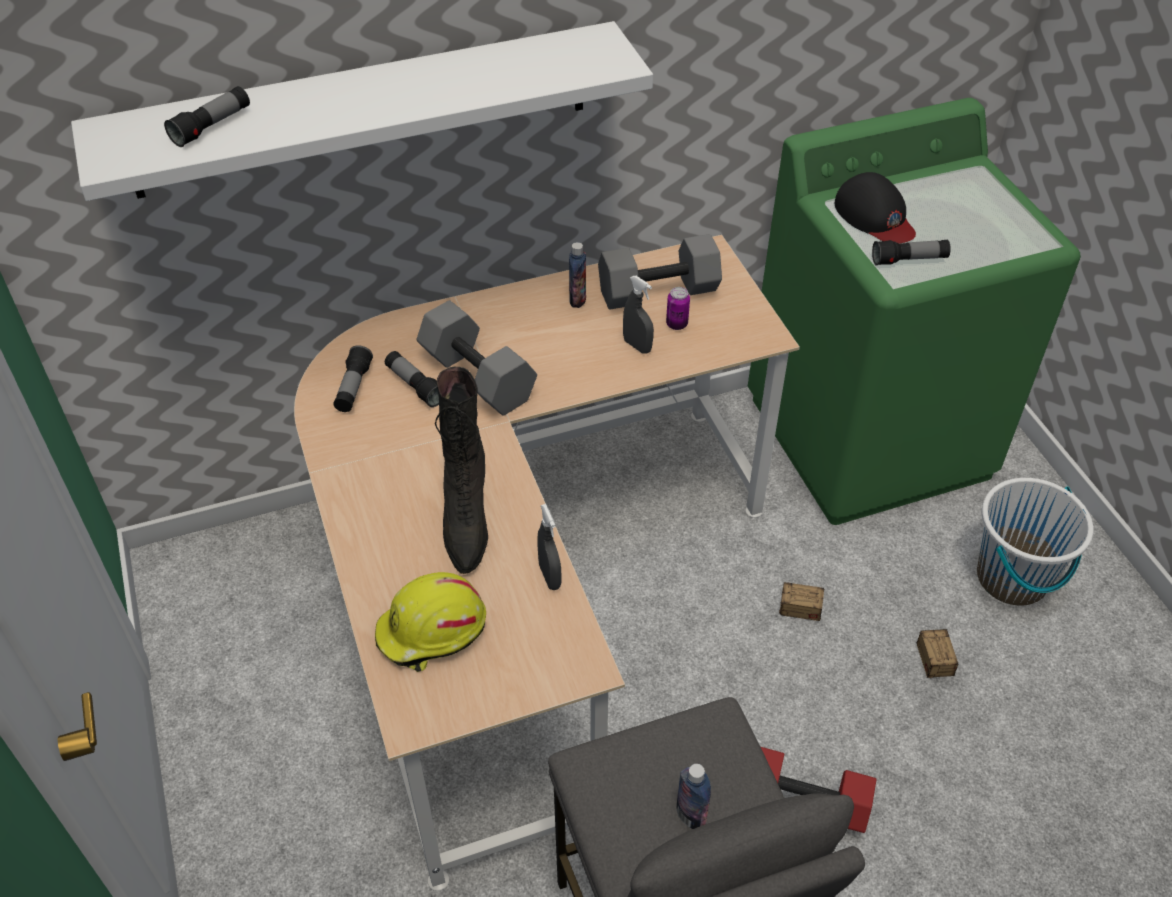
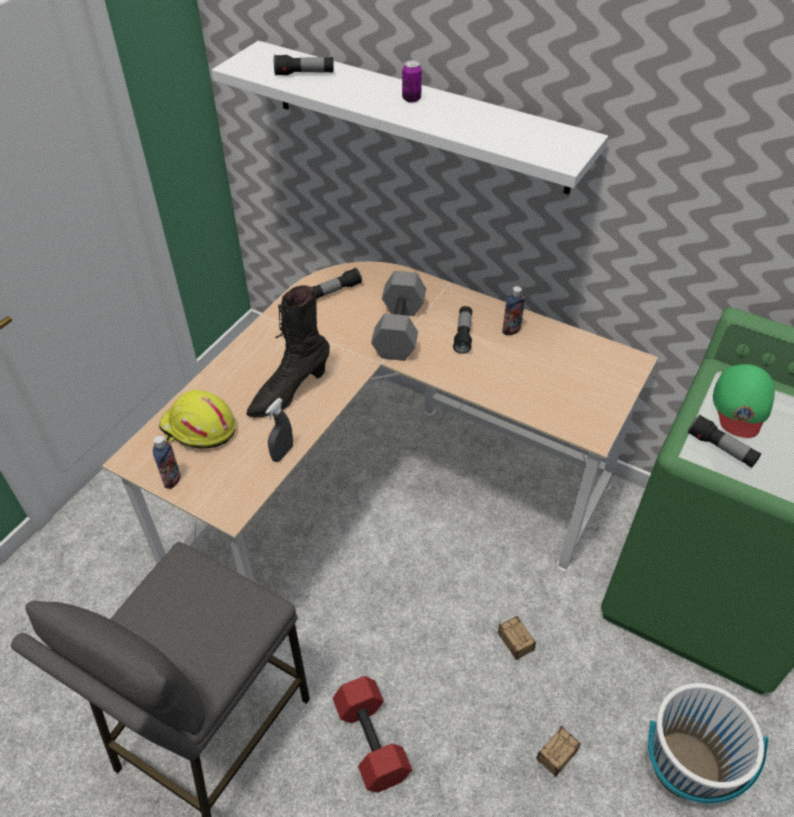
camera: 50 degrees right, 0 degrees up
(415, 386) = (364, 311): flashlight -> flashlight (463, 335)
(637, 346) = (506, 379): grey spray bottle -> none
(659, 290) = (567, 359): grey dumbbell -> none
(676, 324) = (547, 385): can -> can (411, 99)
(690, 815) = (181, 635): bottle -> bottle (172, 479)
(875, 216) = (741, 405): black cap -> green cap

